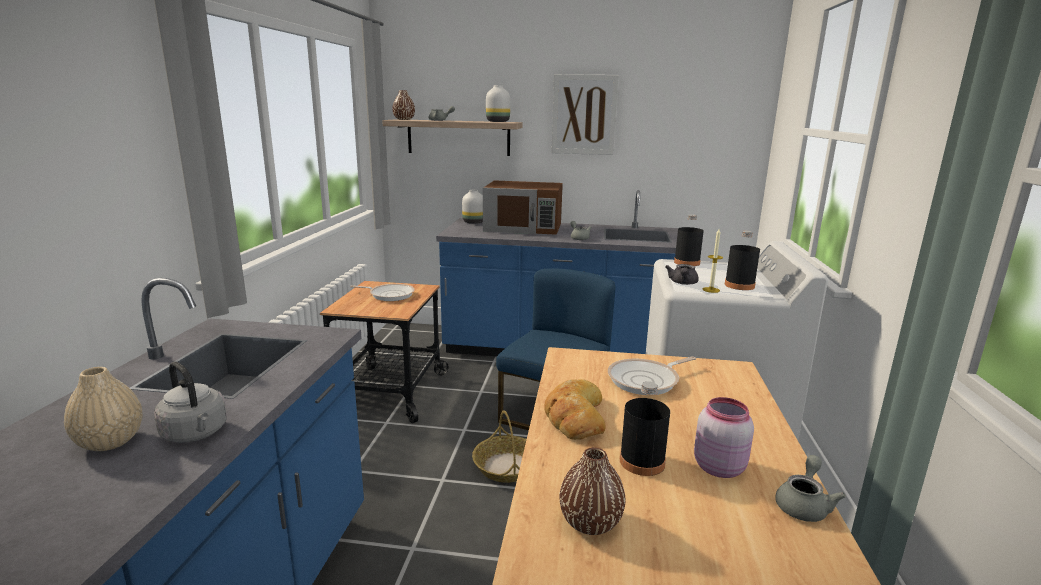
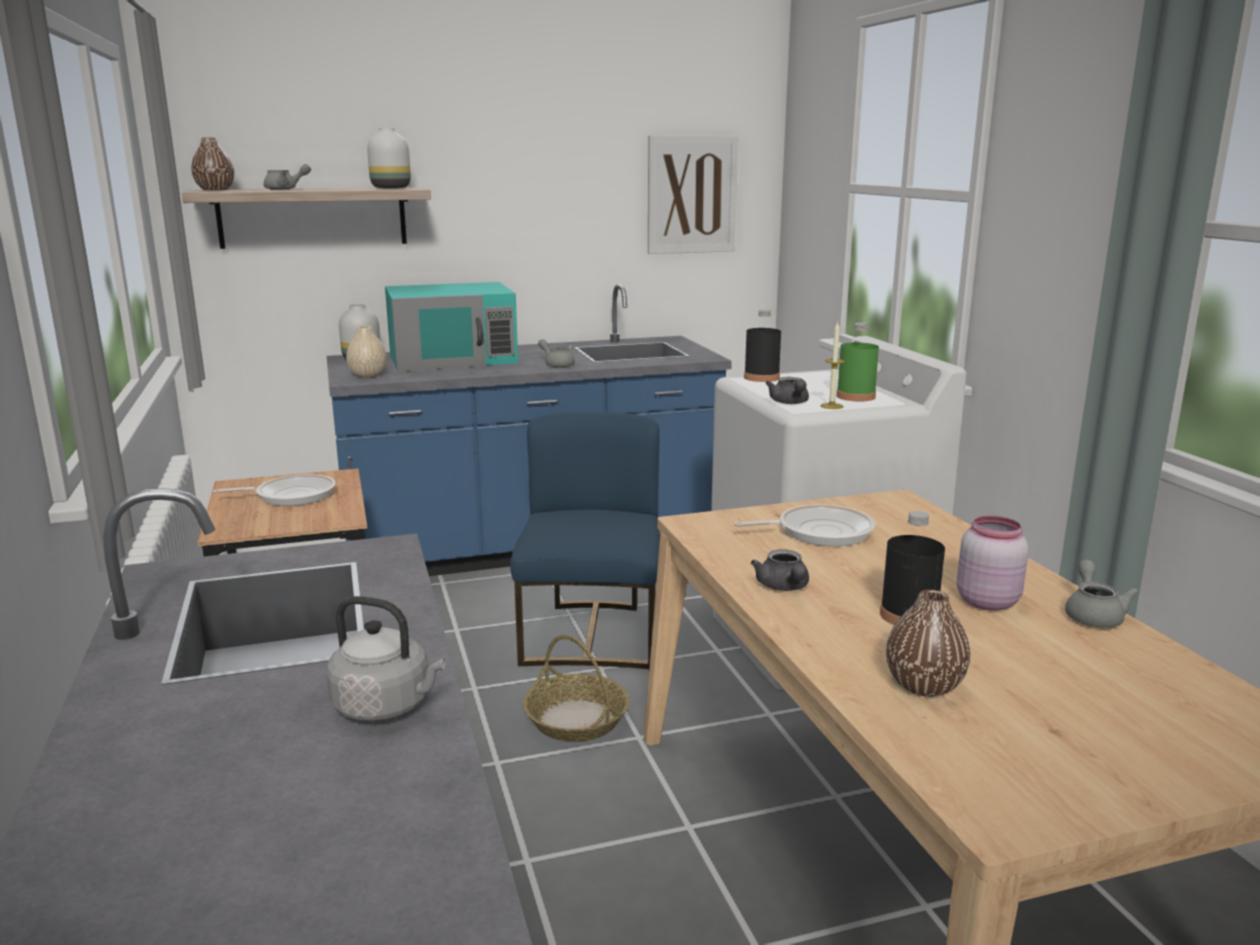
camera: 25 degrees left, 0 degrees up
(110, 441) = (264, 749): beige vase -> beige vase (368, 375)
(524, 227) = (453, 358): brown microwave -> turquoise microwave
(574, 416) = (784, 587): bread -> grey teapot
(584, 115) = (521, 172): picture -> picture (692, 195)
(646, 380) = (819, 532): frying pan -> frying pan turned 135 degrees counterclockwise
(739, 285) = (855, 396): black bottle -> green bottle

